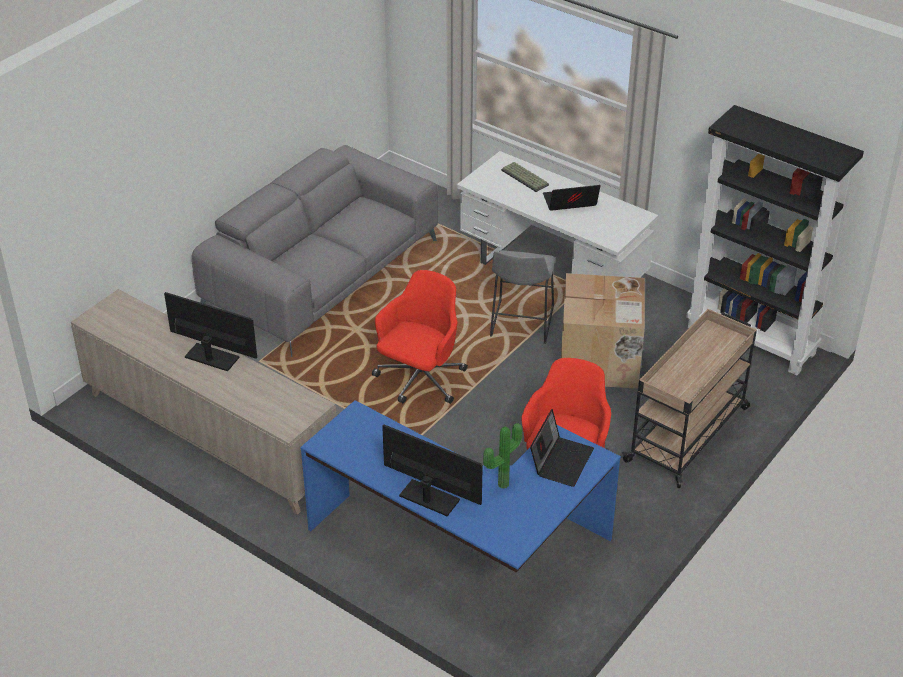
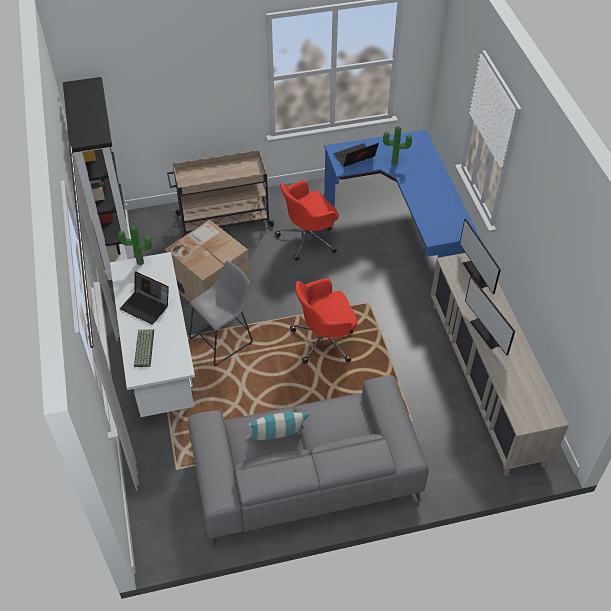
camera: 140 degrees left, 10 degrees up
(350, 223) = (277, 439): none -> pillow
(429, 498) = (436, 176): monitor -> monitor (478, 273)
(629, 228) = (140, 263): none -> potted plant

